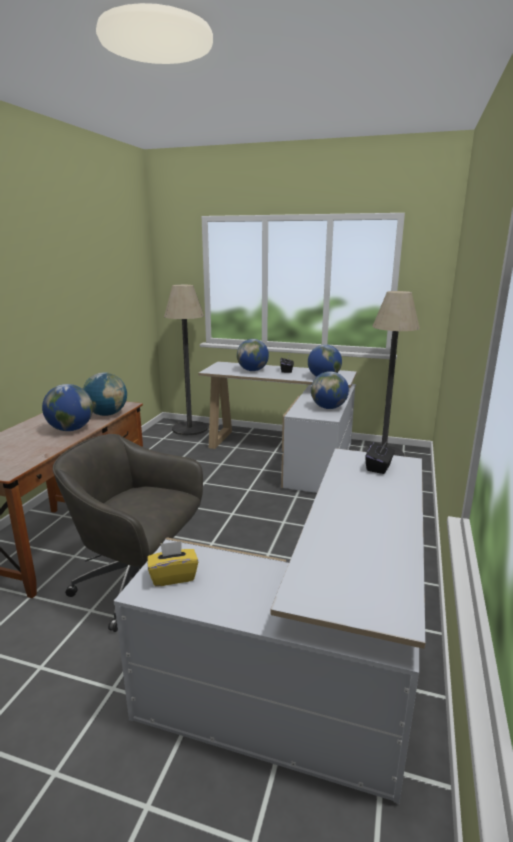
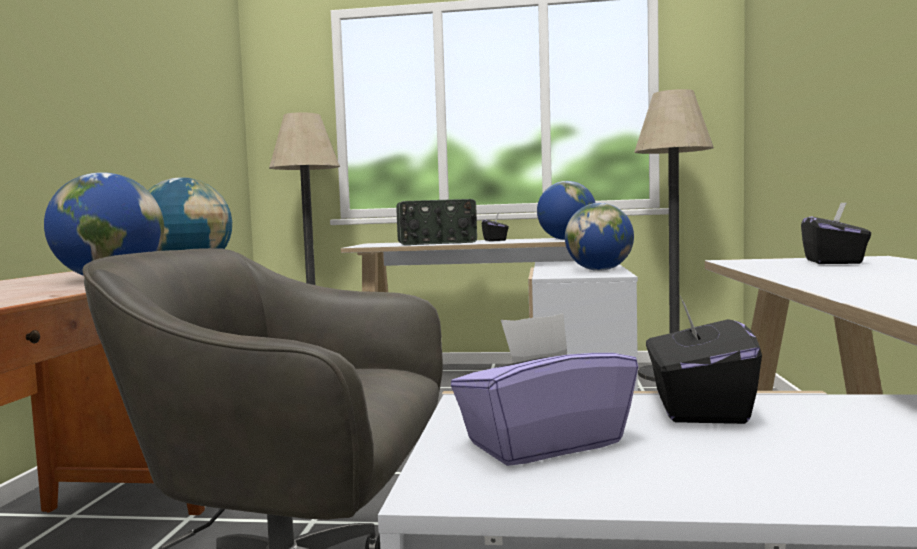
camera: 10 degrees left, 15 degrees down
(173, 576) = (543, 444): yellow tissue box -> purple tissue box
(234, 564) = (697, 407): none -> black tissue box
(252, 370) = (436, 243): globe -> radio

